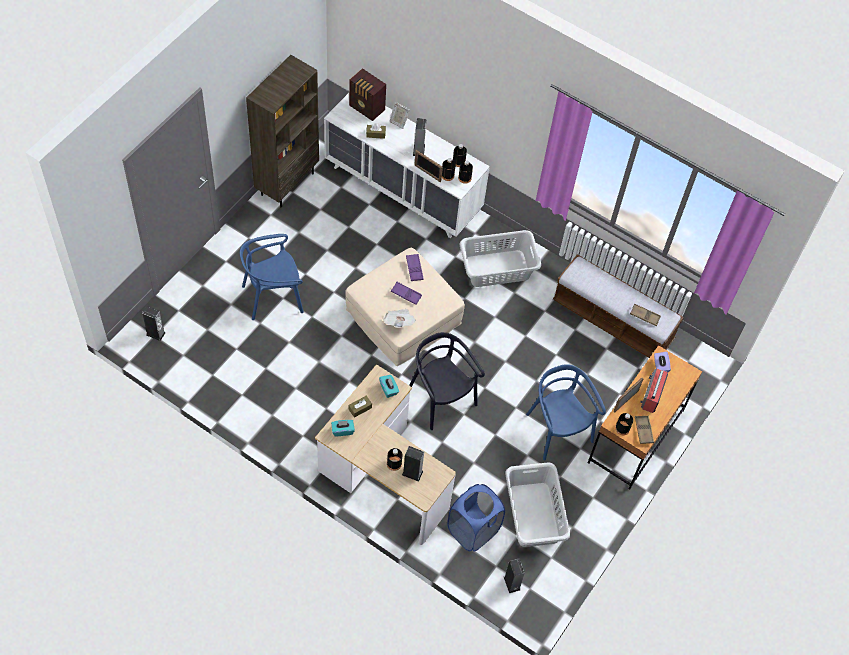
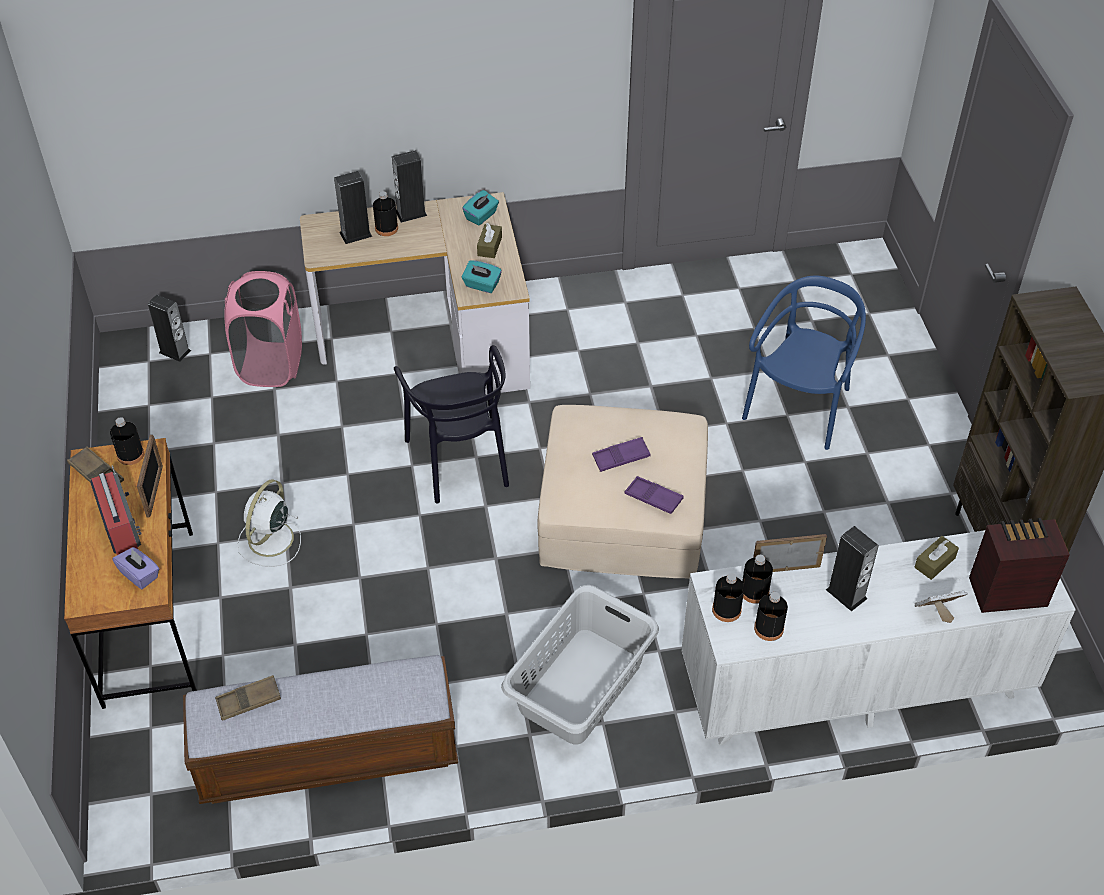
camera: 140 degrees right, 10 degrees down
(155, 333) = (853, 276): speaker -> speaker (411, 213)
(399, 322) = (586, 420): newspaper -> none
(441, 398) = (460, 460): black chair -> black chair turned 60 degrees clockwise
(473, 530) = (271, 365): blue laundry basket -> pink laundry basket
(533, 515) = (212, 428): grey laundry basket -> none
(557, 430) = (270, 540): blue chair -> white fan

